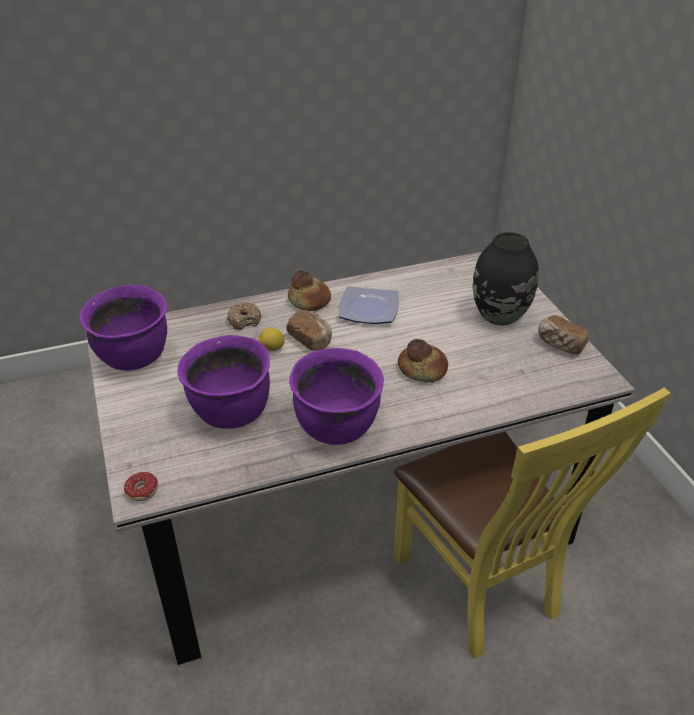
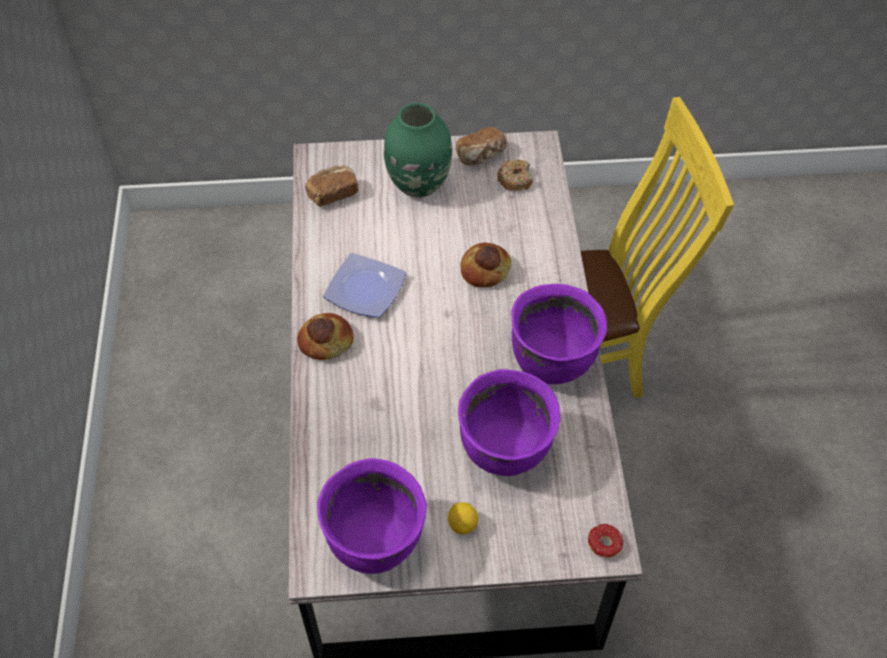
camera: 75 degrees left, 15 degrees up
(244, 320) = (342, 413): donut -> donut (515, 179)
(272, 349) = (407, 394): lemon -> lemon (462, 524)
(310, 339) = (402, 354): bread -> bread (332, 193)
(499, 316) = (419, 184): black vase -> green vase

